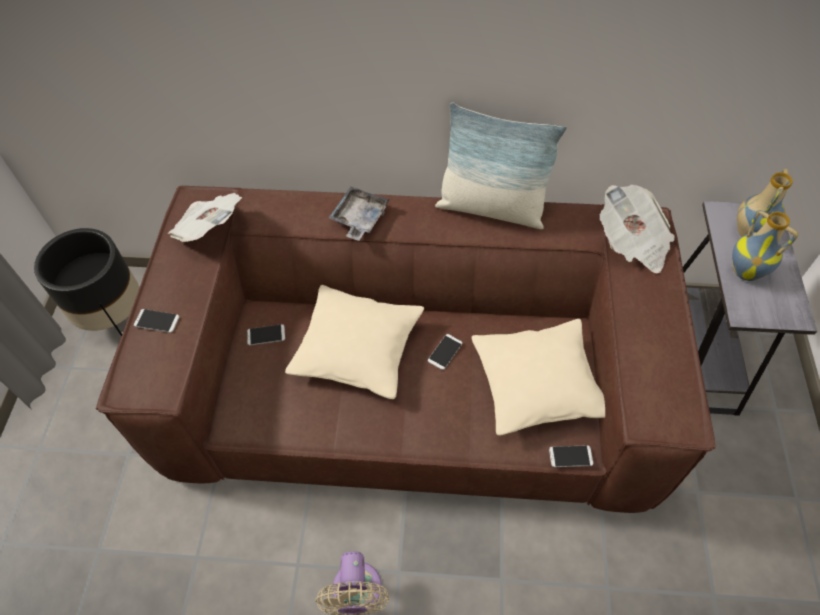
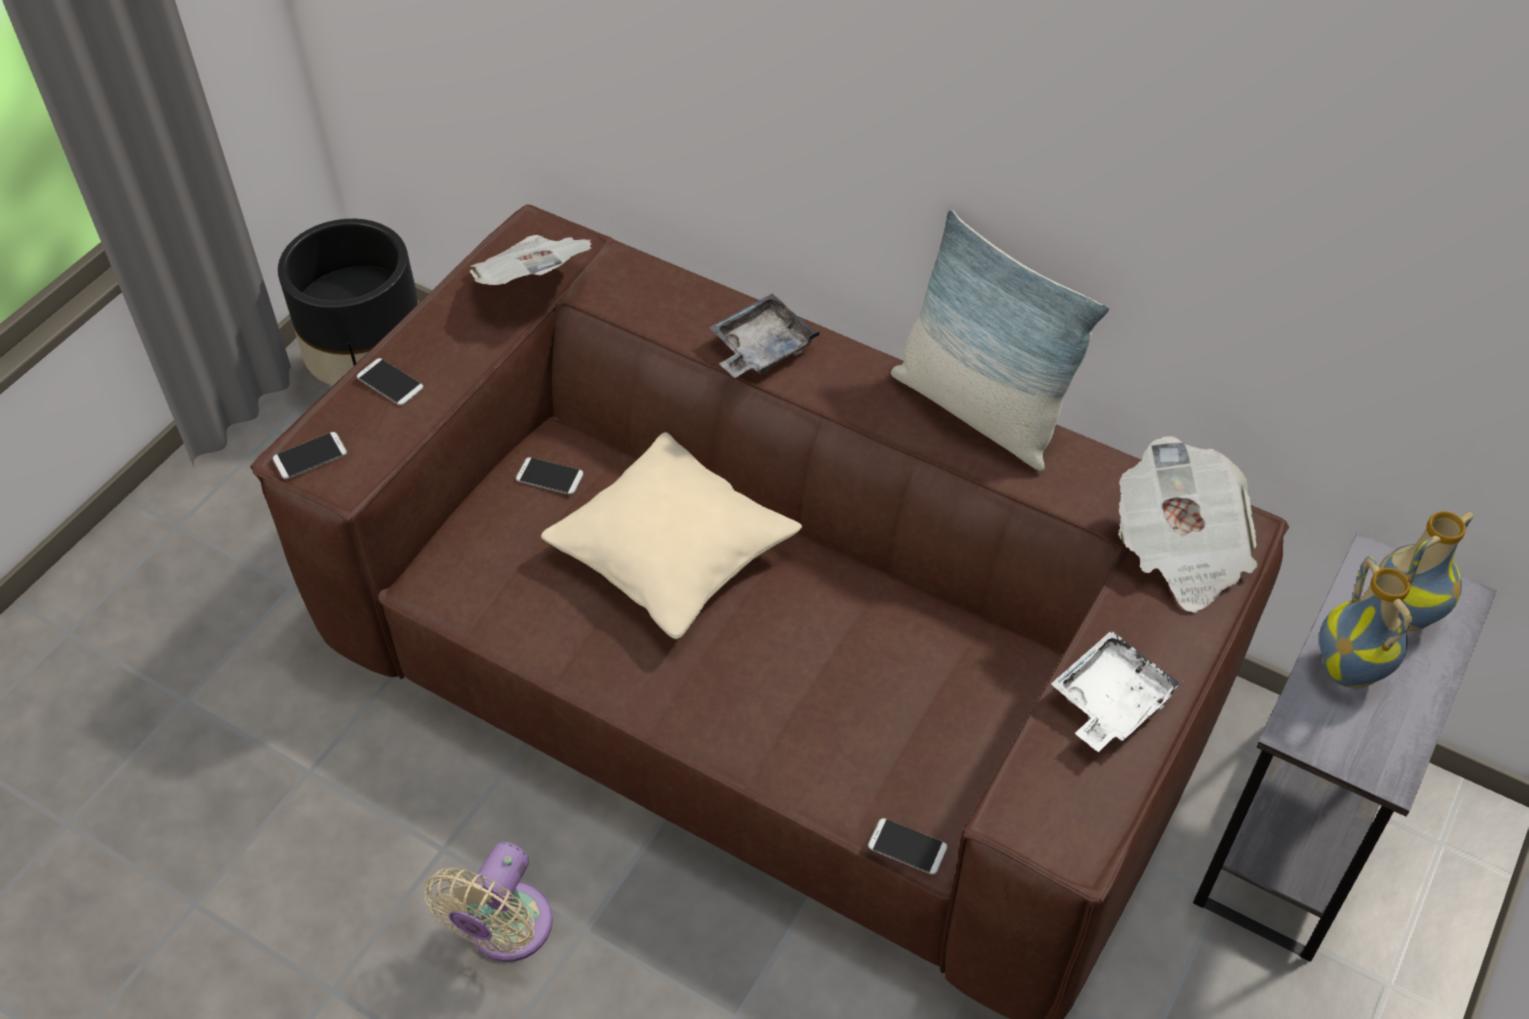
camera: 25 degrees right, 5 degrees down
(445, 352) = (803, 610): phone -> phone (310, 456)
(537, 384) = (921, 719): beige pillow -> none
(651, 337) = (1109, 701): none -> white tray

